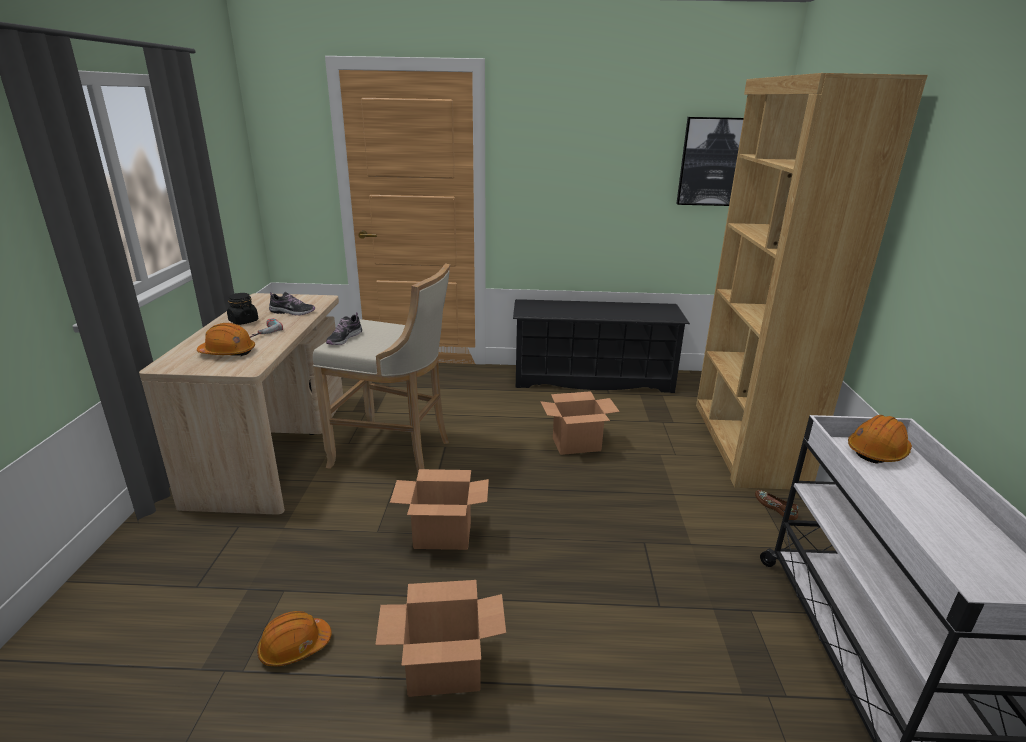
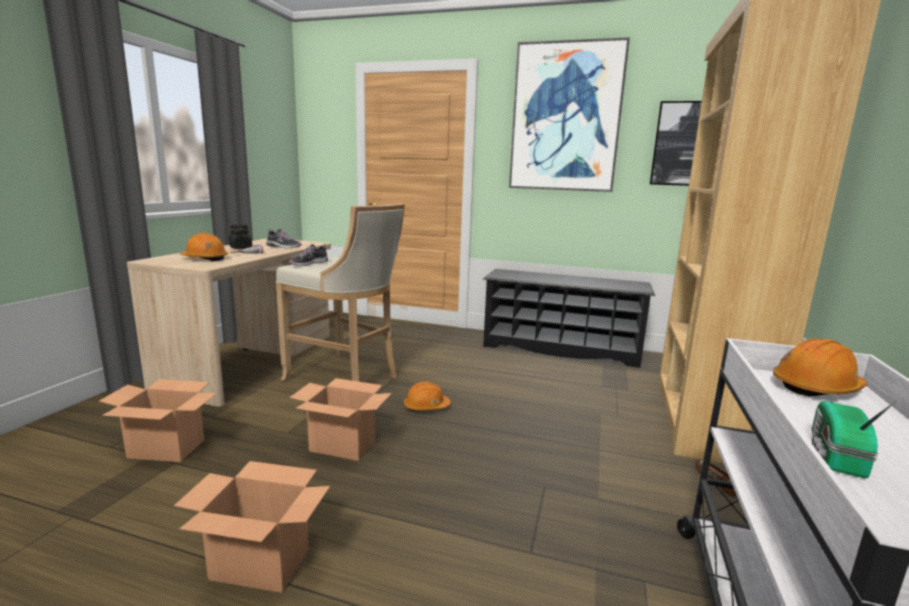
camera: 15 degrees right, 10 degrees down
(294, 647) = (145, 510): orange hard hat -> orange hard hat (426, 407)
(577, 444) = (517, 394): cardboard box -> cardboard box (167, 449)
(589, 132) = (566, 118): none -> picture
(911, 521) = (834, 455): none -> radio

